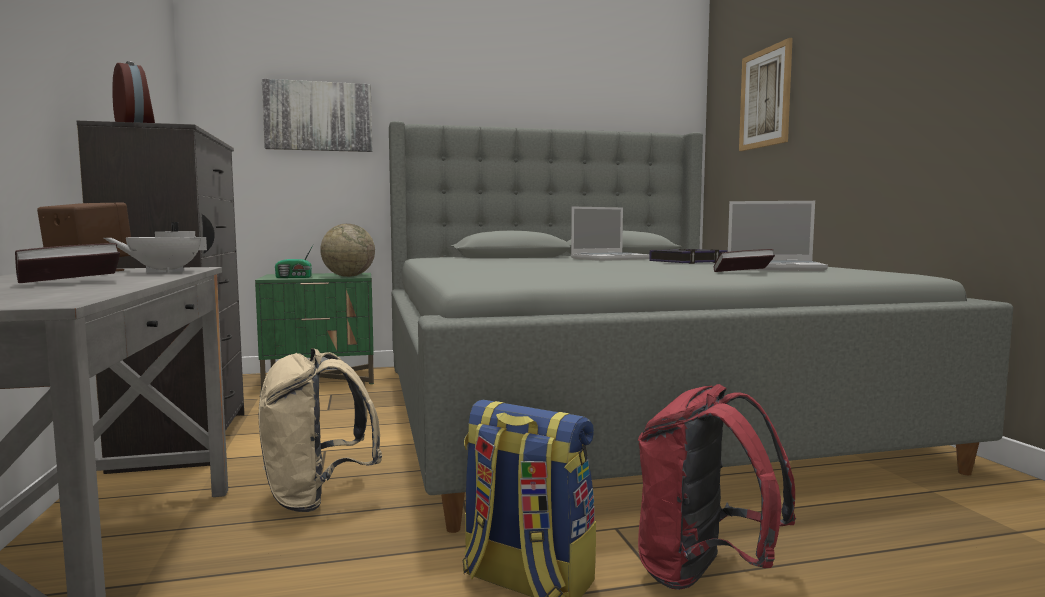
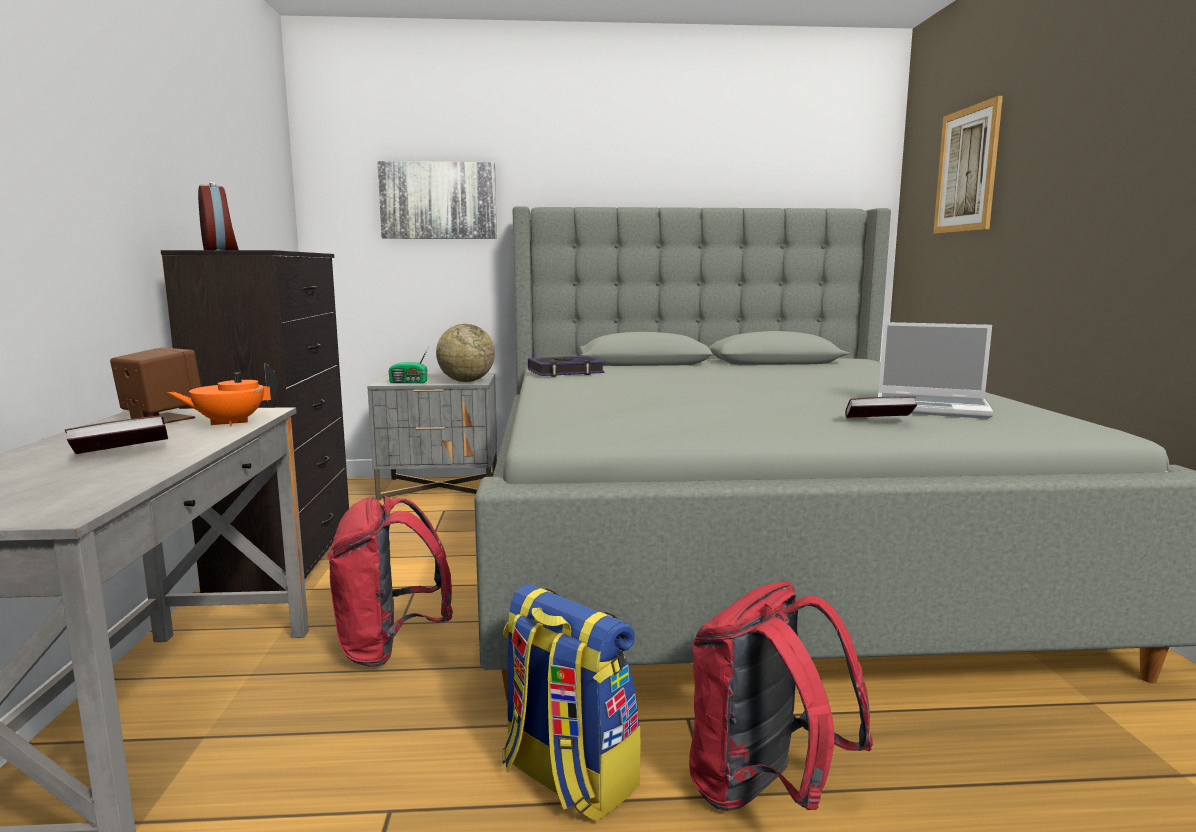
camera: 10 degrees right, 5 degrees up
(164, 271) = (229, 423): white teapot -> orange teapot
(316, 498) = (390, 647): beige backpack -> red backpack
(321, 378) = (440, 488): green nightstand -> grey nightstand
(610, 258) = (755, 371): laptop -> none
(688, 262) = (841, 385): book -> book (565, 372)

